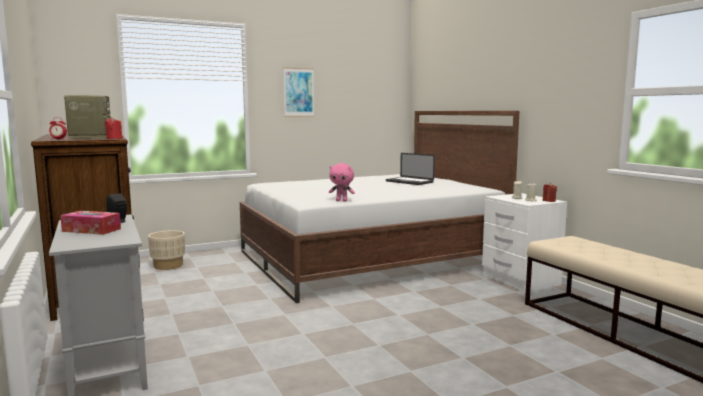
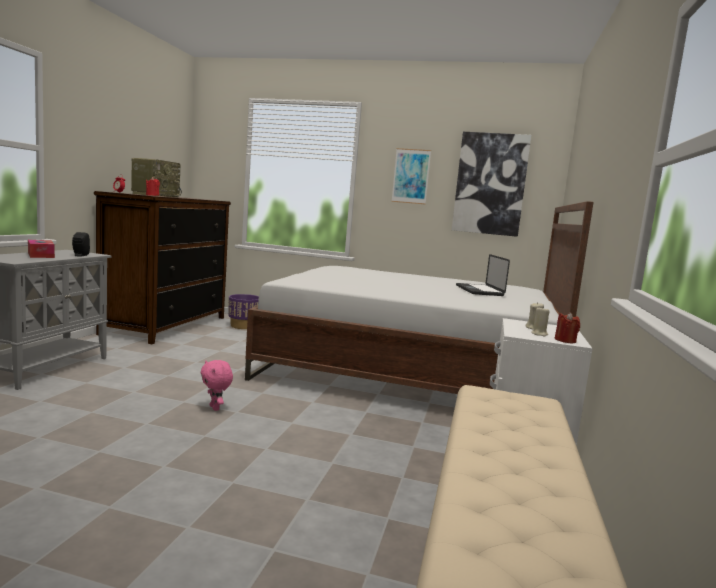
camera: 40 degrees right, 0 degrees up
(168, 266) = (243, 326): beige planter -> purple planter
(342, 201) = (319, 285): pink plush toy -> pink plush toy (215, 408)
(361, 95) = (490, 184): none -> picture

